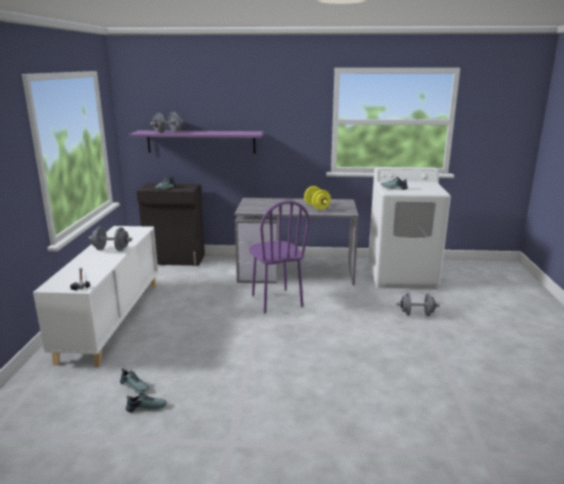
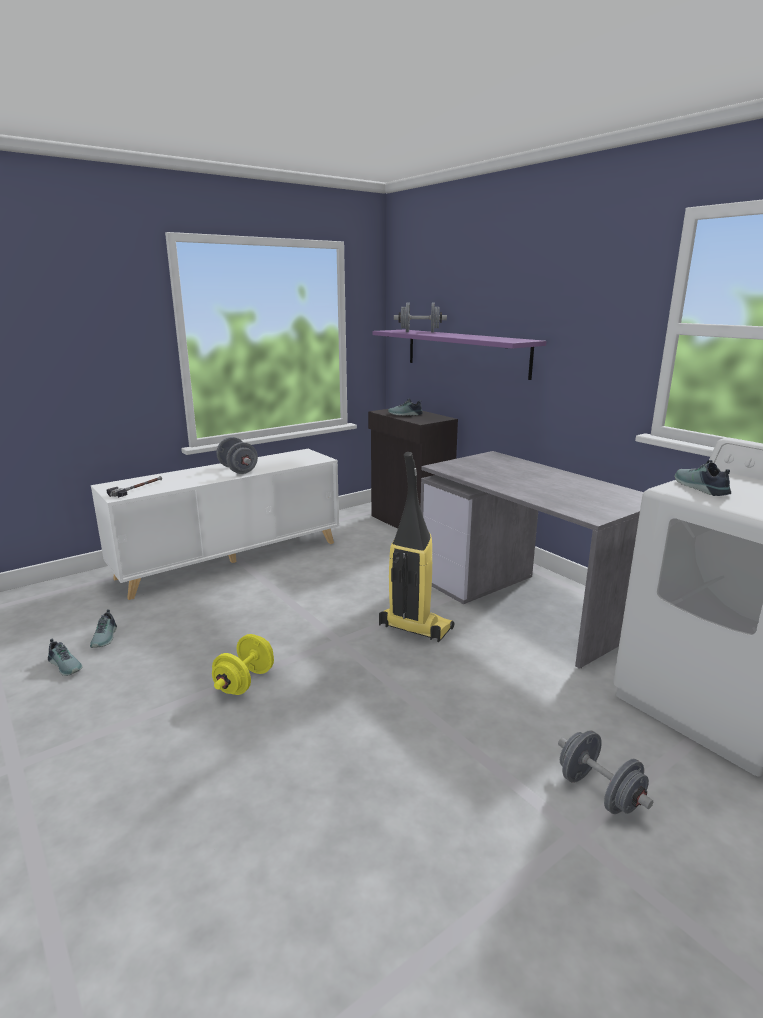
camera: 50 degrees right, 0 degrees up
(276, 301) = (414, 627): purple chair -> vacuum cleaner
(317, 207) = (561, 492): yellow dumbbell -> yellow dumbbell (245, 682)

